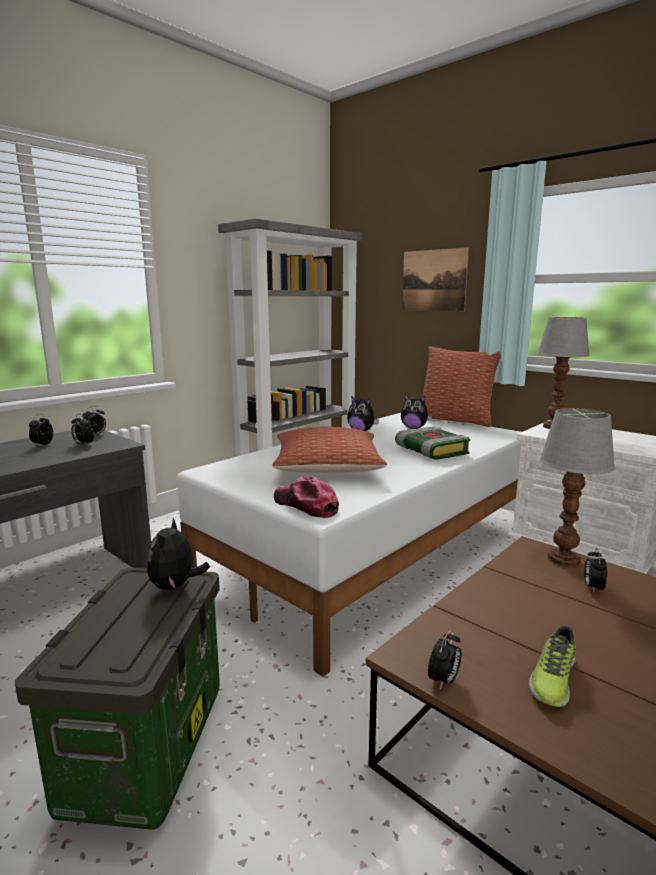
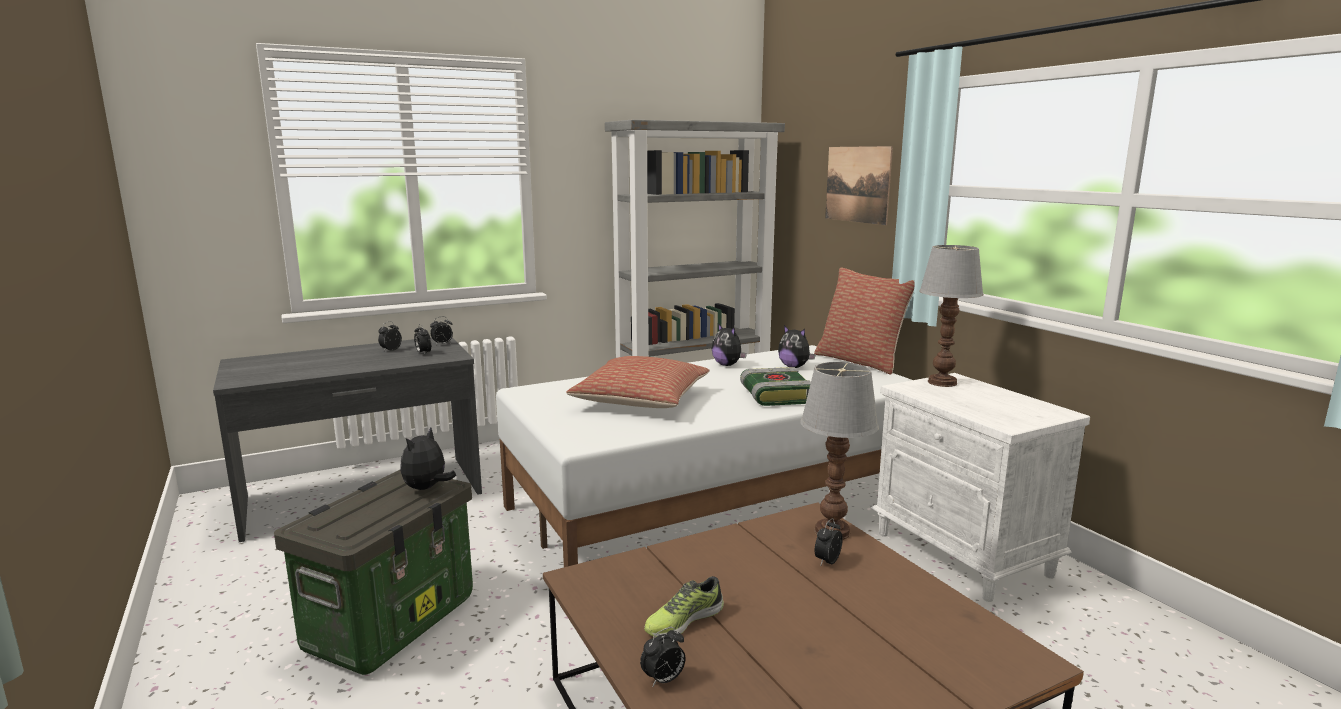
camera: 20 degrees right, 0 degrees up
(306, 505) = (574, 434): cap -> none
(444, 681) = (587, 601): alarm clock -> alarm clock (663, 680)

